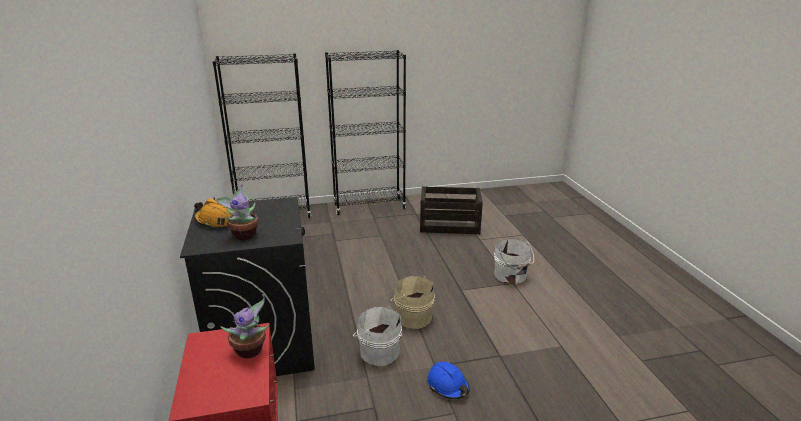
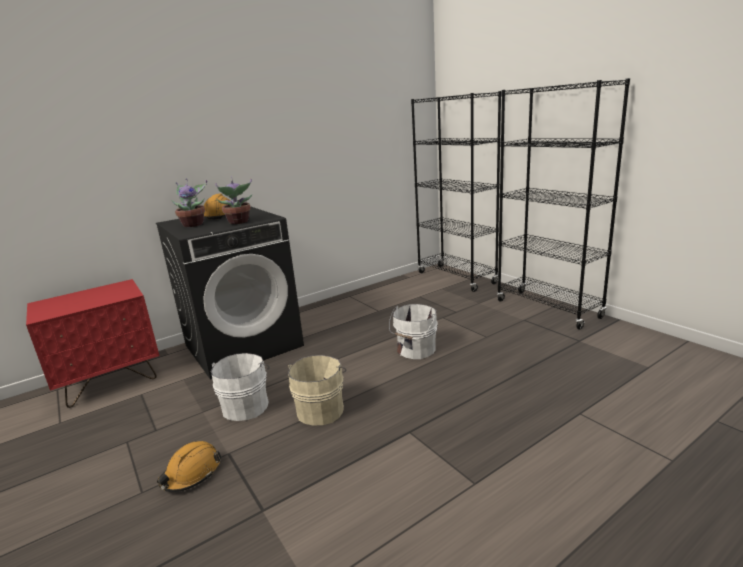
camera: 70 degrees right, 5 degrees down
(251, 351) = (101, 301): potted plant -> potted plant (238, 222)
(448, 385) = (191, 474): blue hard hat -> orange hard hat
(450, 225) = (587, 375): crate -> none
(511, 276) = (495, 476): white bucket -> white bucket (415, 350)

